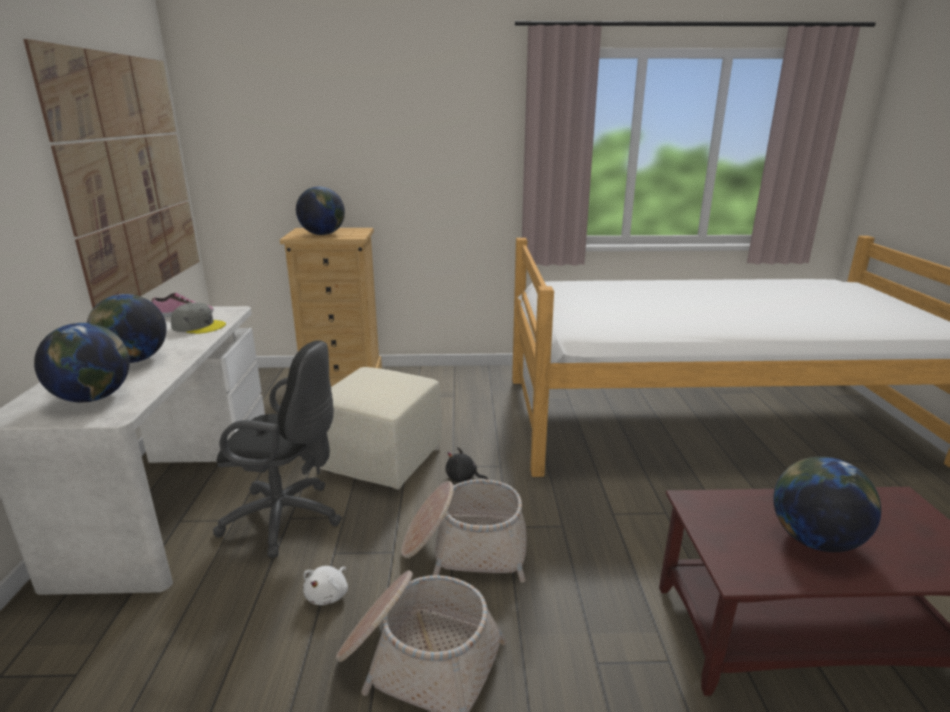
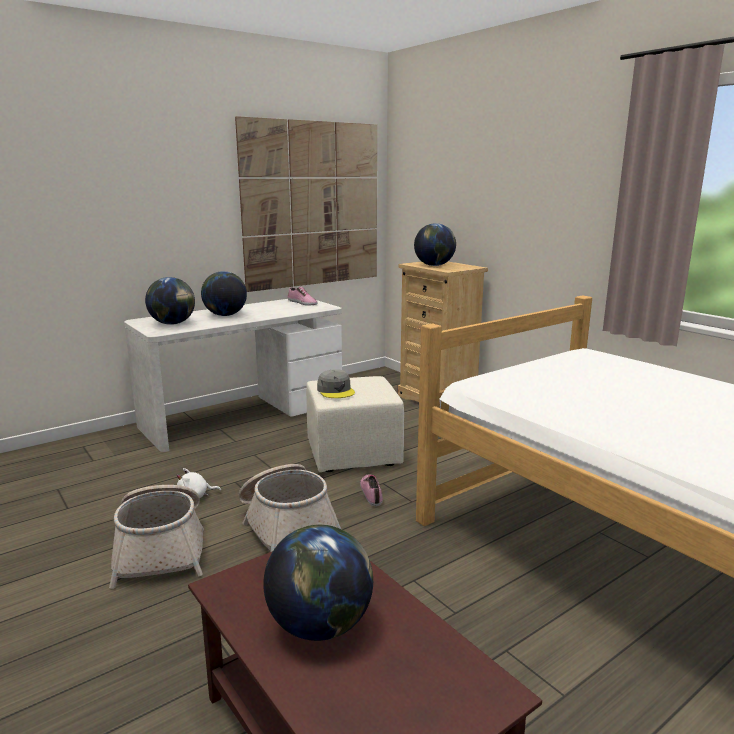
camera: 55 degrees right, 5 degrees down
(198, 326) = (290, 309): grey cap -> grey cap (336, 390)
(288, 519) = (252, 454): black office chair -> none
(463, 478) = (372, 493): black plush toy -> shoe

